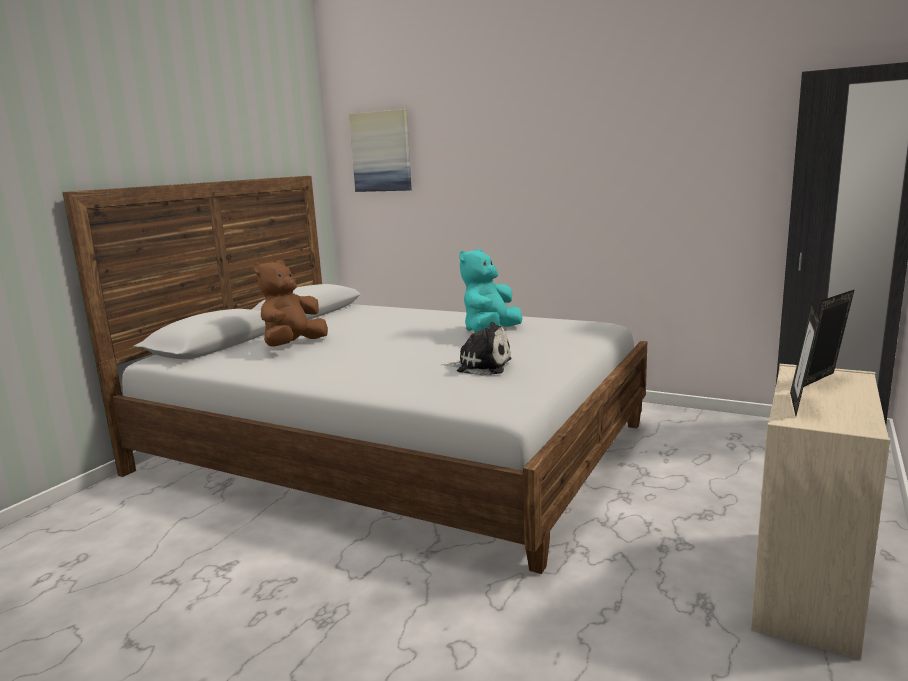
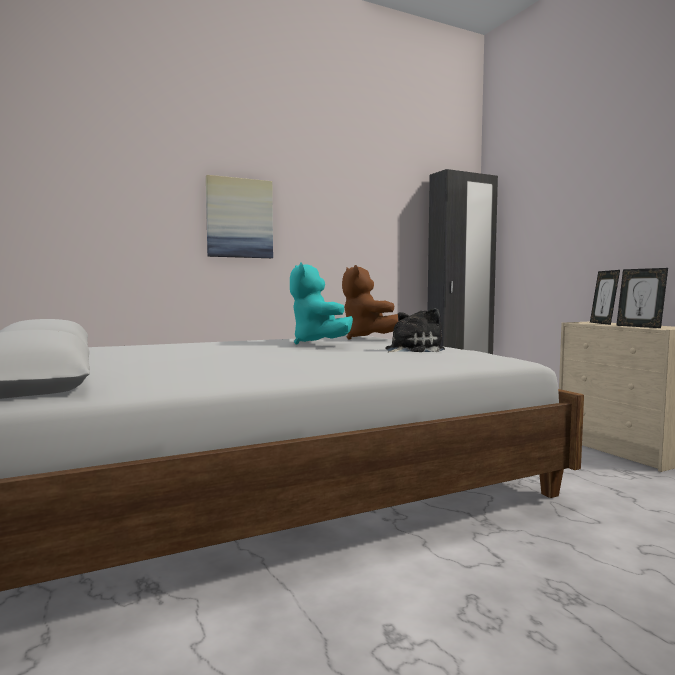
camera: 55 degrees left, 10 degrees down
(293, 345) = (169, 367): brown plush toy -> brown plush toy (366, 338)
(381, 151) = (71, 175): picture -> picture (239, 218)

